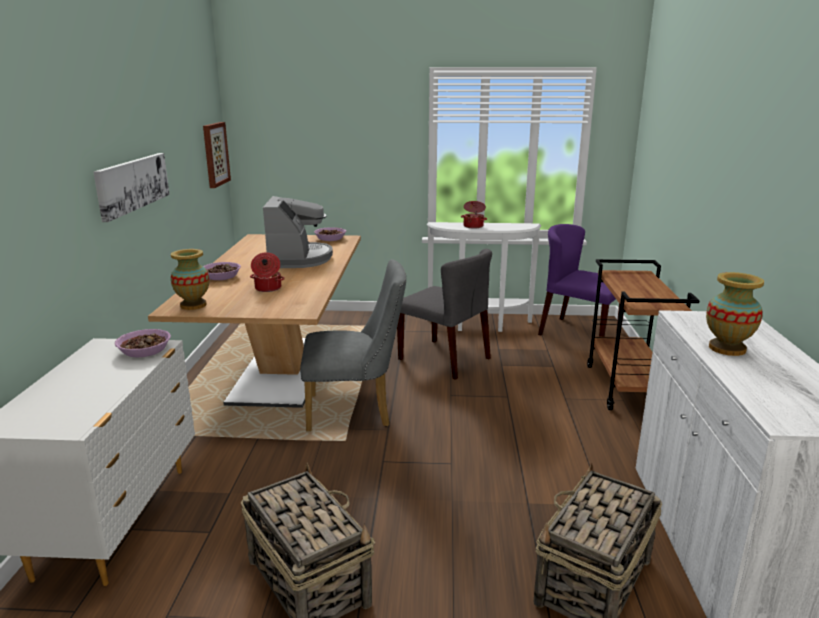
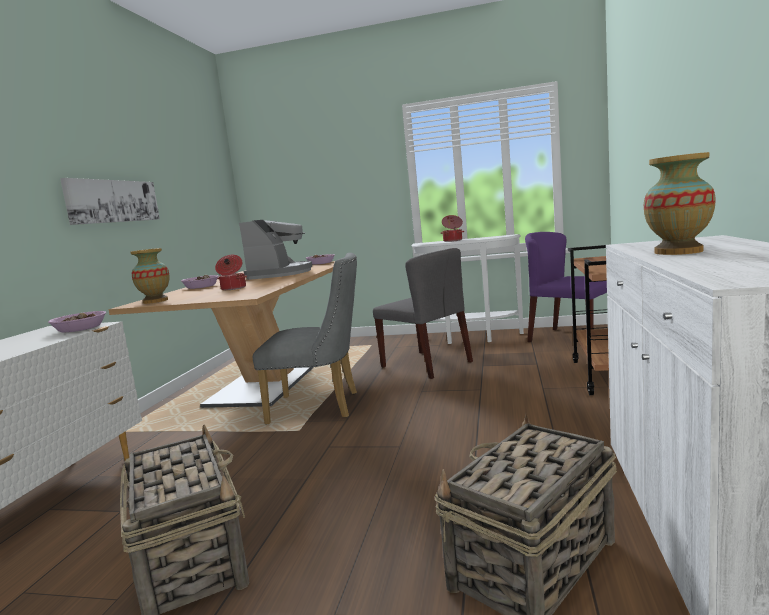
camera: 10 degrees right, 10 degrees down
(215, 154) = (222, 200): picture -> none

